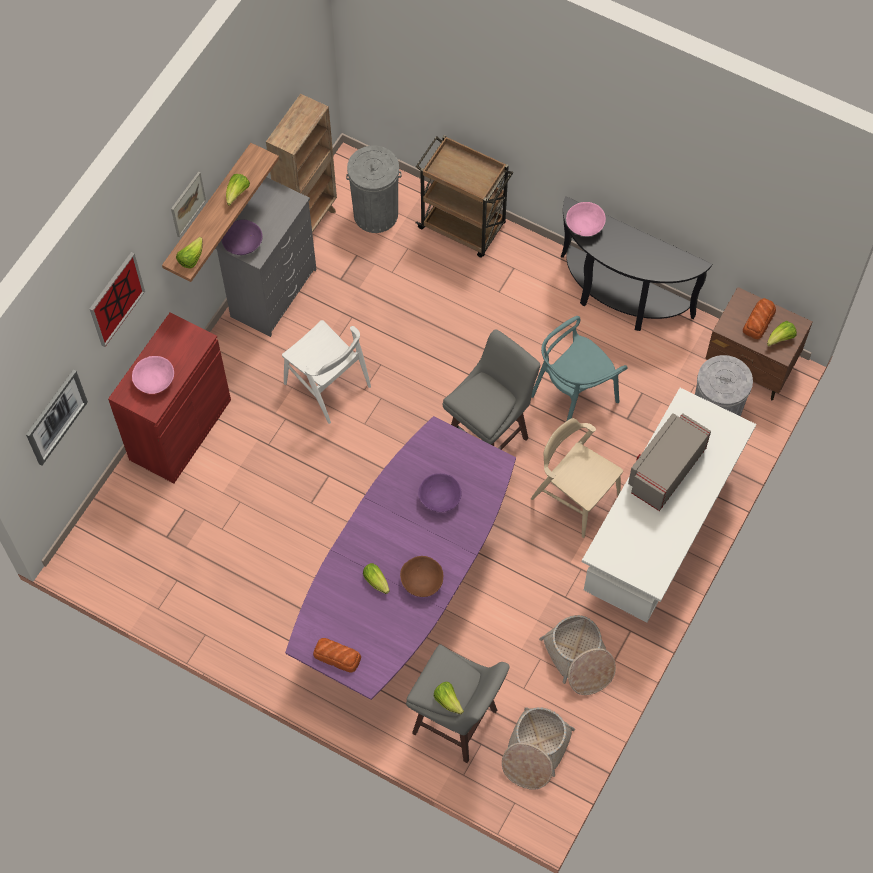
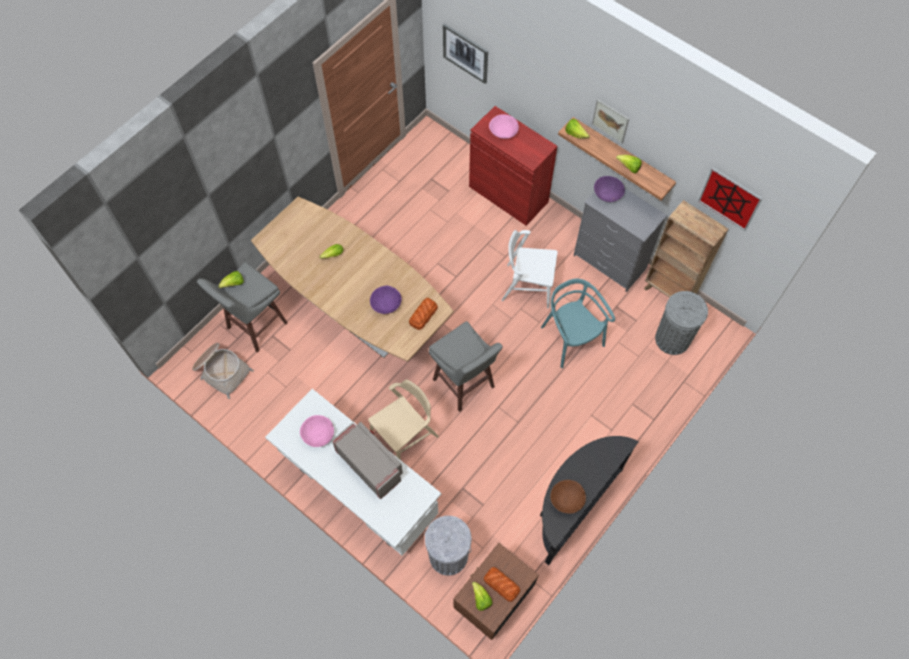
camera: 100 degrees right, 0 degrees up
(116, 299) = (534, 71): picture -> picture (730, 198)
(327, 385) = (527, 285): white chair -> white chair turned 45 degrees clockwise
(337, 656) = (285, 225): bread -> bread (422, 315)
(405, 592) = (357, 310): purple dining table -> brown dining table
(422, 581) = (325, 282): brown bowl -> brown bowl (567, 499)
(463, 227) = (654, 399): brown cart -> none
(573, 395) = (489, 452): turquoise chair -> turquoise chair (571, 338)
(579, 659) = (278, 412): basket -> none
(585, 225) = (607, 450): pink bowl -> pink bowl (318, 434)

